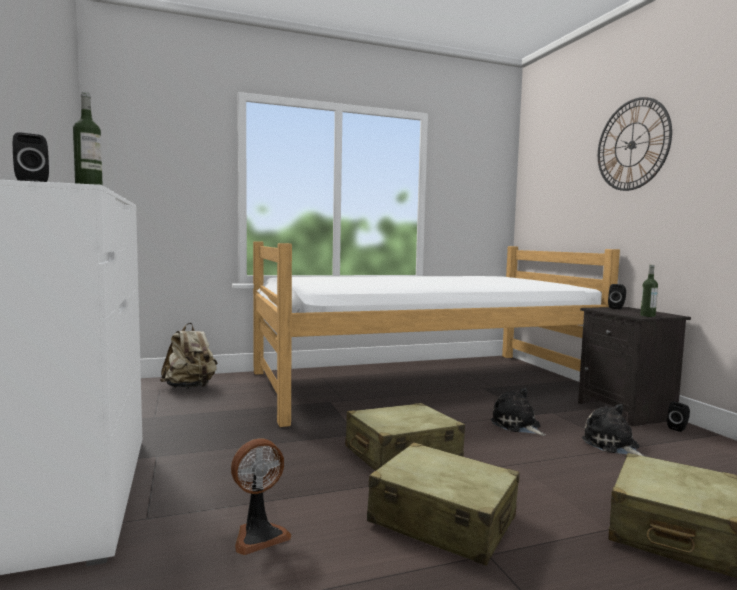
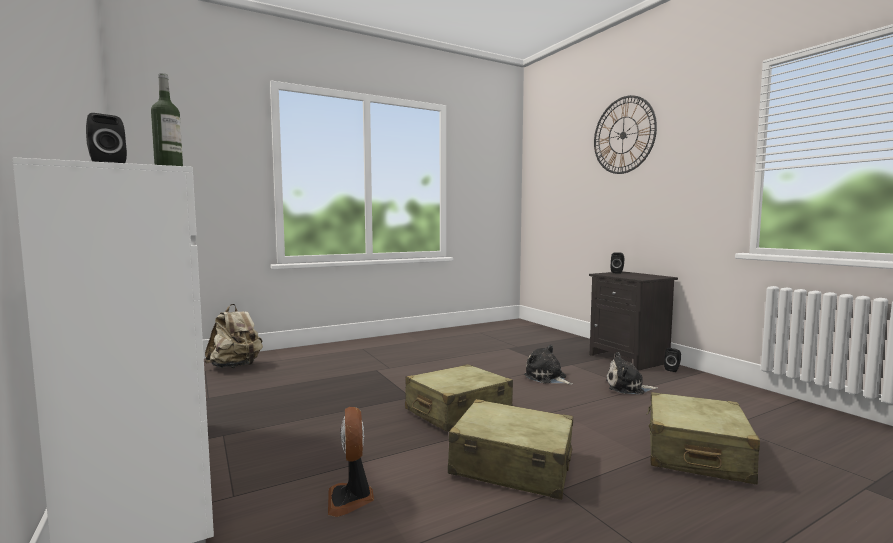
camera: 10 degrees left, 0 degrees up
(259, 535) = (351, 499): fan -> fan turned 120 degrees clockwise
(423, 383) = (455, 347): bed -> none
(612, 445) = (627, 387): plush toy -> plush toy turned 45 degrees counterclockwise
(647, 316) = (645, 278): bottle -> none

